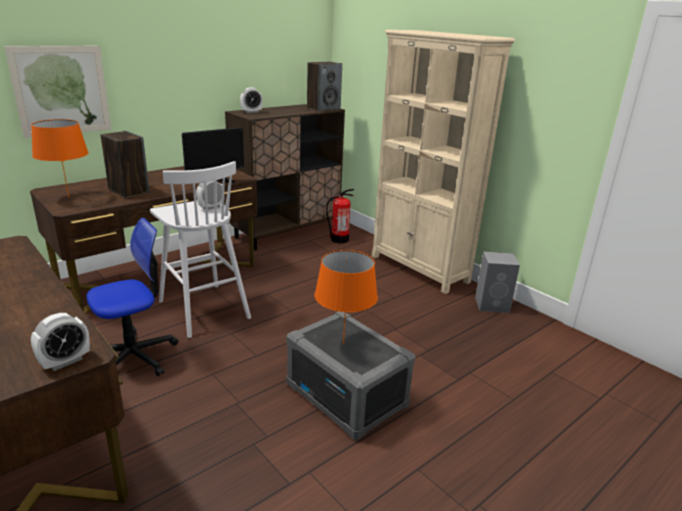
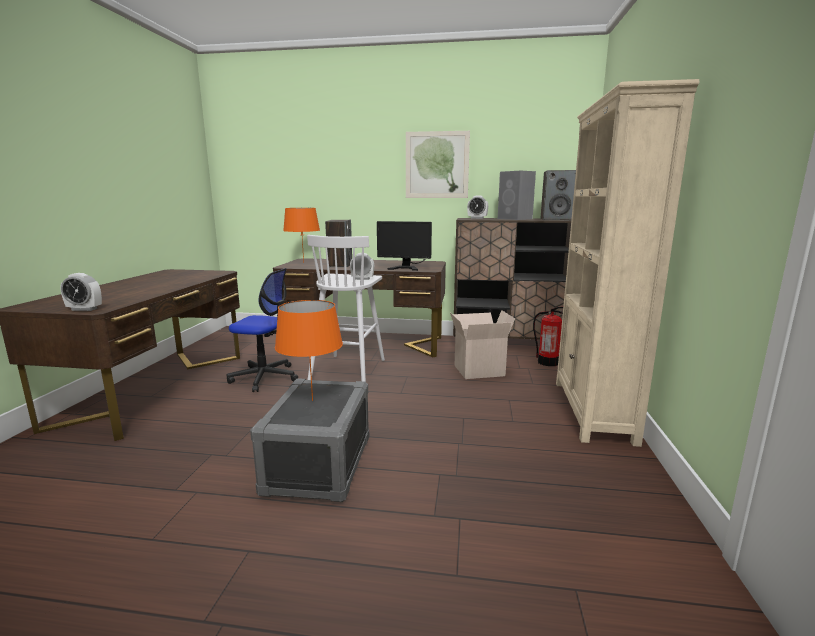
camera: 50 degrees right, 10 degrees down
(61, 91) = (330, 192): picture -> picture (437, 165)
(308, 265) = (479, 370): none -> cardboard box
(493, 305) = (629, 479): grey speaker -> grey speaker (515, 219)

